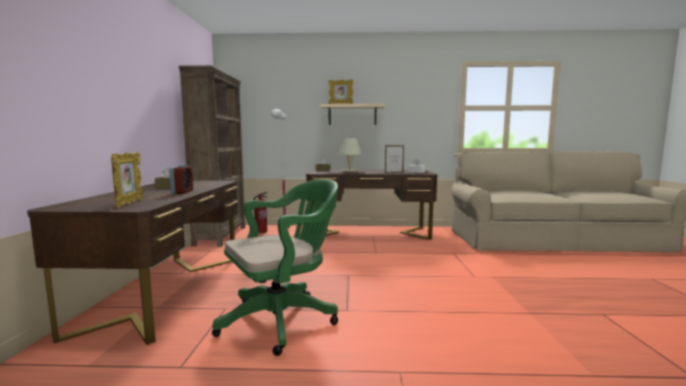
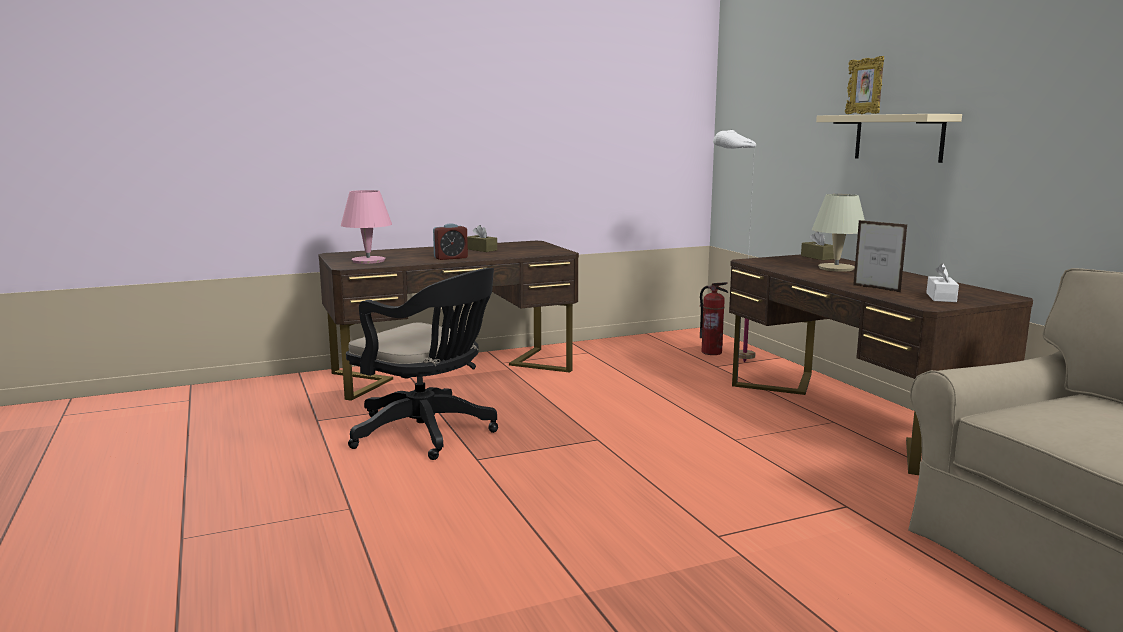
camera: 65 degrees right, 5 degrees up
(129, 203) = (368, 261): picture frame -> pink table lamp
(221, 235) = (655, 340): brown bookcase -> none
(283, 319) = (428, 434): green office chair -> black office chair

